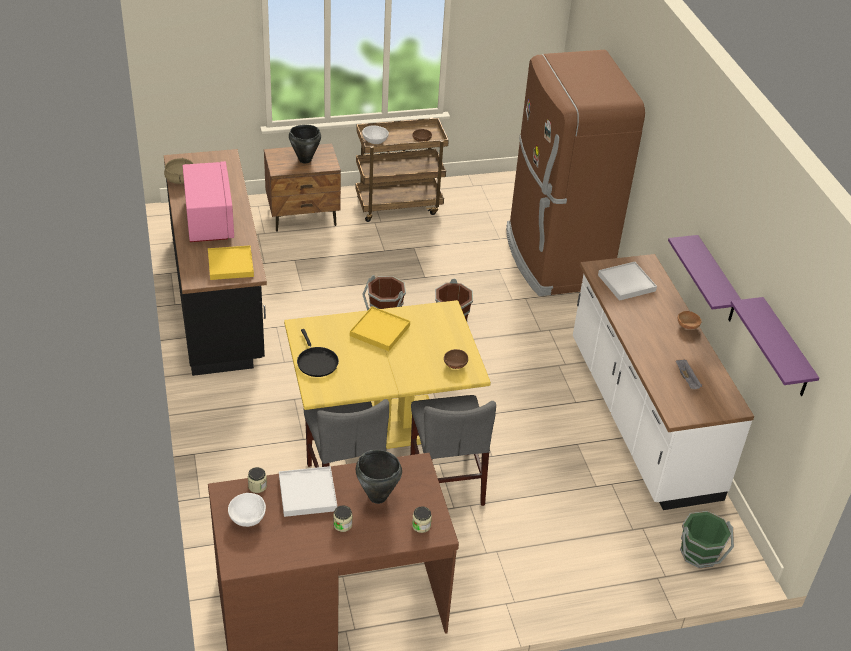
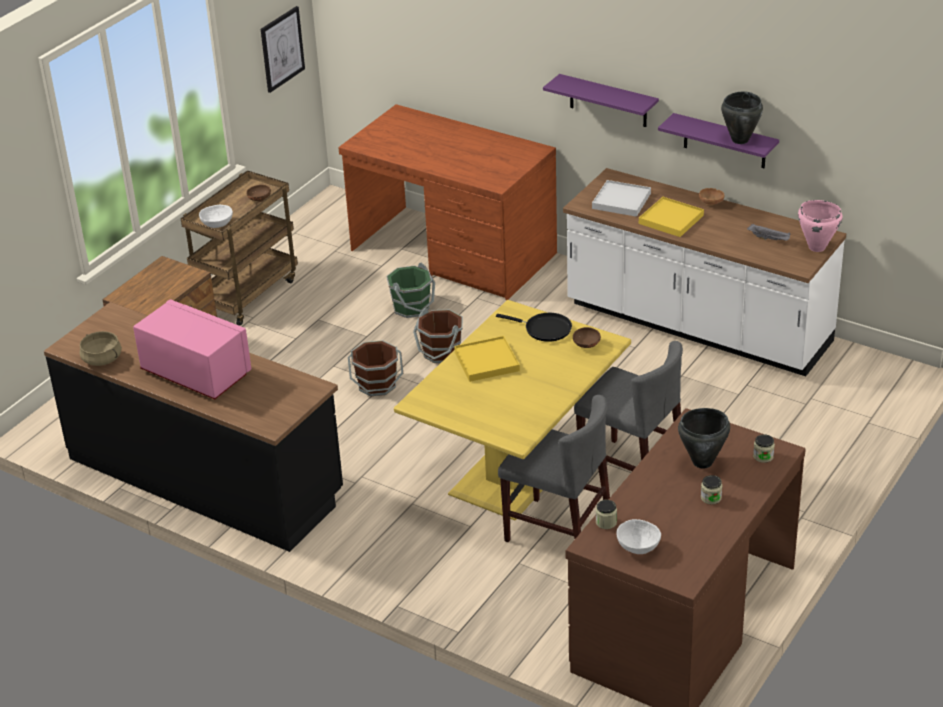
camera: 40 degrees left, 5 degrees down
(230, 265) = (283, 393): yellow tray -> yellow tray (671, 219)
(304, 160) = (160, 284): black cooking pot -> black cooking pot (739, 140)
(307, 493) = (650, 498): white tray -> none
(316, 362) = (477, 418): black frying pan -> black frying pan (544, 329)
(521, 43) = (282, 49): none -> picture
(555, 259) = (453, 252): brown fridge -> brown desk
(700, 553) = (870, 386): green bucket -> green bucket (412, 307)
(713, 410) = (816, 247): none -> pink cooking pot
(785, 349) = (863, 147): purple shelf -> purple shelf (608, 101)

